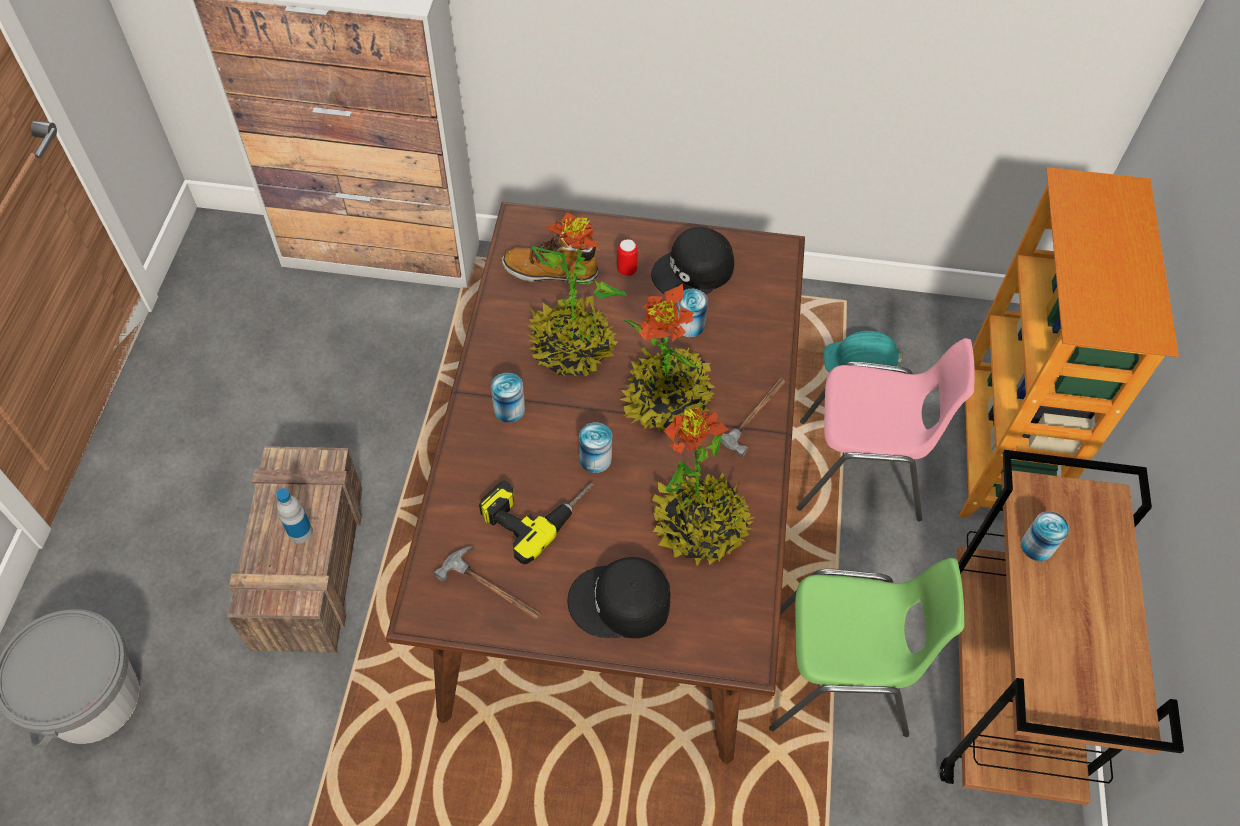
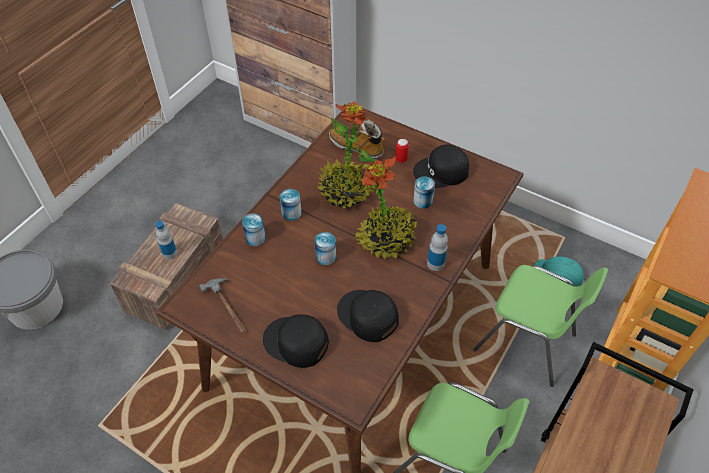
camera: 25 degrees right, 5 degrees down
(535, 508) = (276, 272): power drill -> none
(700, 526) = (367, 316): potted plant -> black cap
(753, 414) = (435, 264): hammer -> bottle
(861, 472) = (526, 343): pink chair -> green chair
(1037, 546) = (590, 413): can -> can (255, 238)

